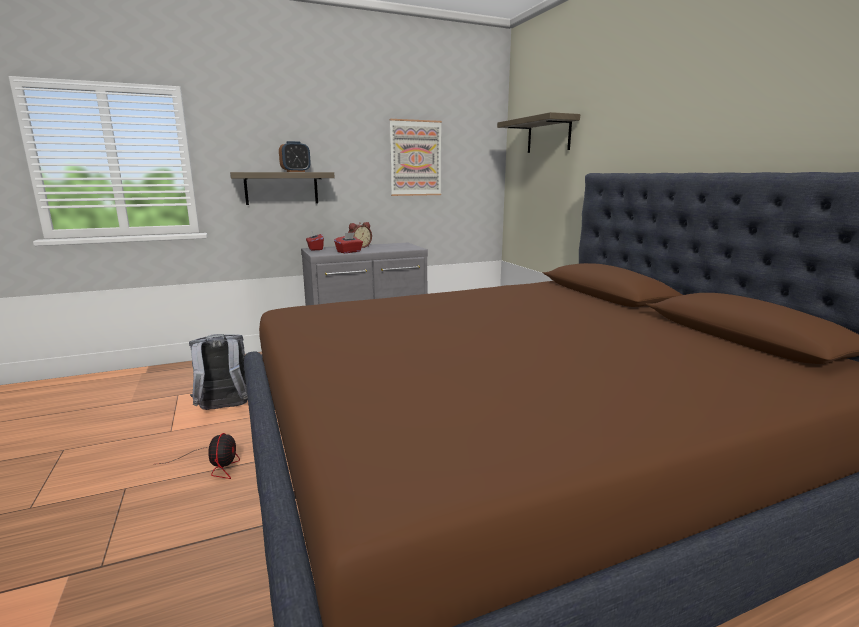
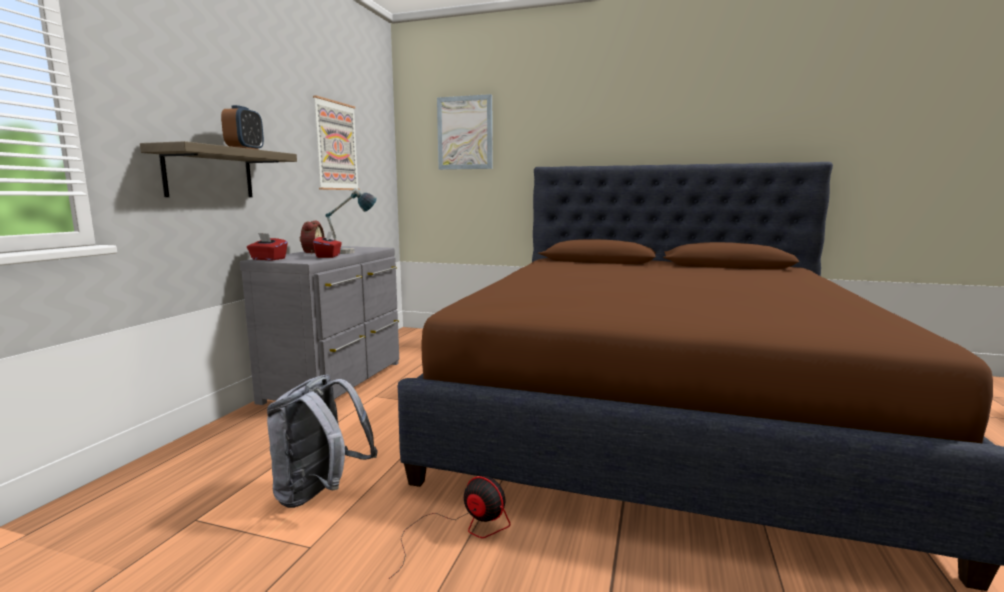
camera: 50 degrees left, 5 degrees down
(378, 250) = (353, 252): none -> table lamp
(548, 135) = (465, 133): shelf -> picture

